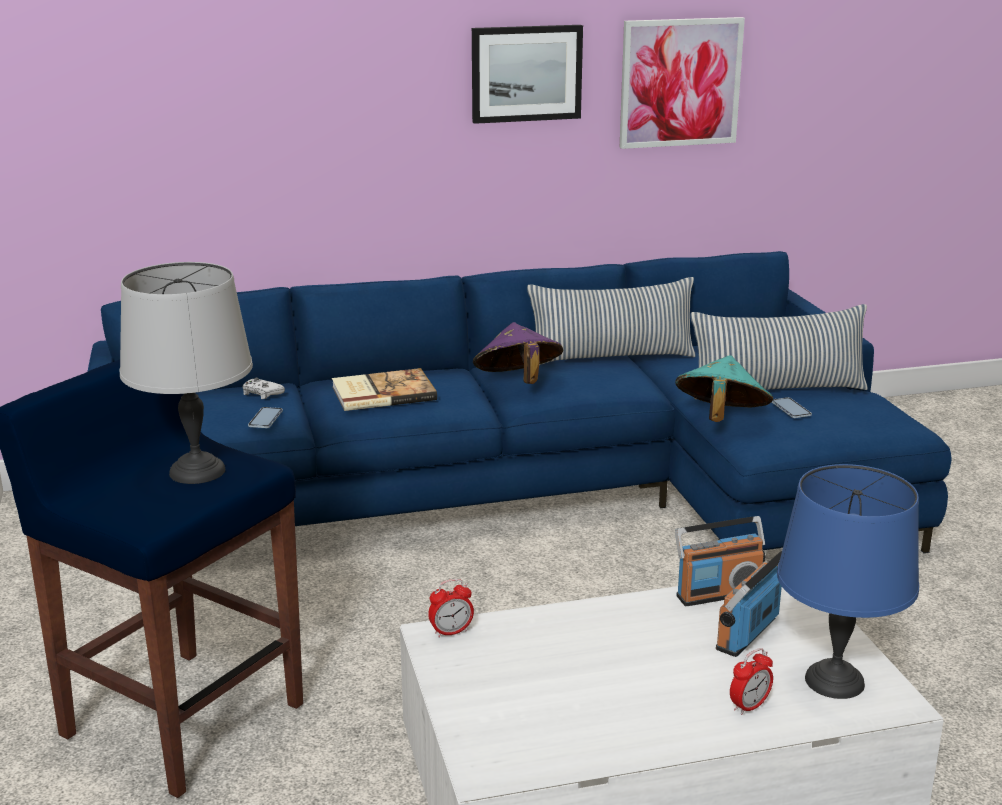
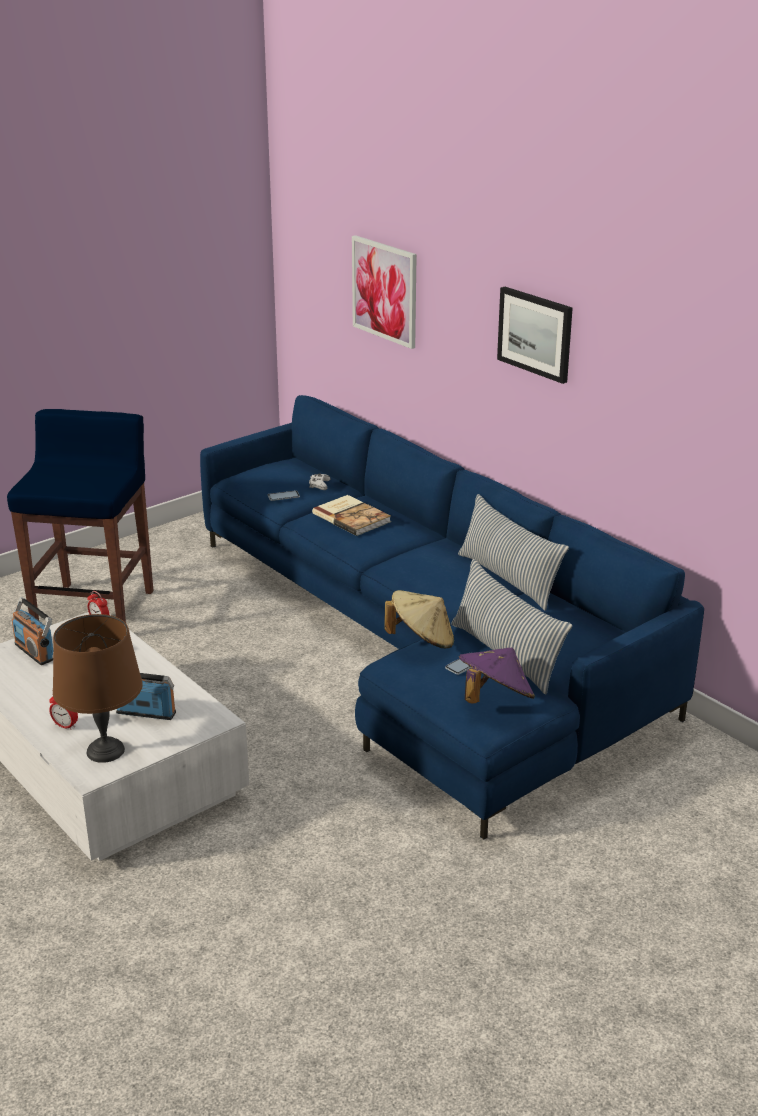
camera: 65 degrees right, 5 degrees up
(196, 472) = (88, 480): grey table lamp -> none
(517, 383) = (413, 554): purple hat -> purple hat (494, 699)
(680, 82) = (640, 383): picture -> picture (385, 291)
(718, 594) = (190, 695): radio -> radio (34, 652)
(720, 419) = (421, 640): turquoise hat -> beige hat
(833, 680) = (106, 750): blue table lamp -> brown table lamp

